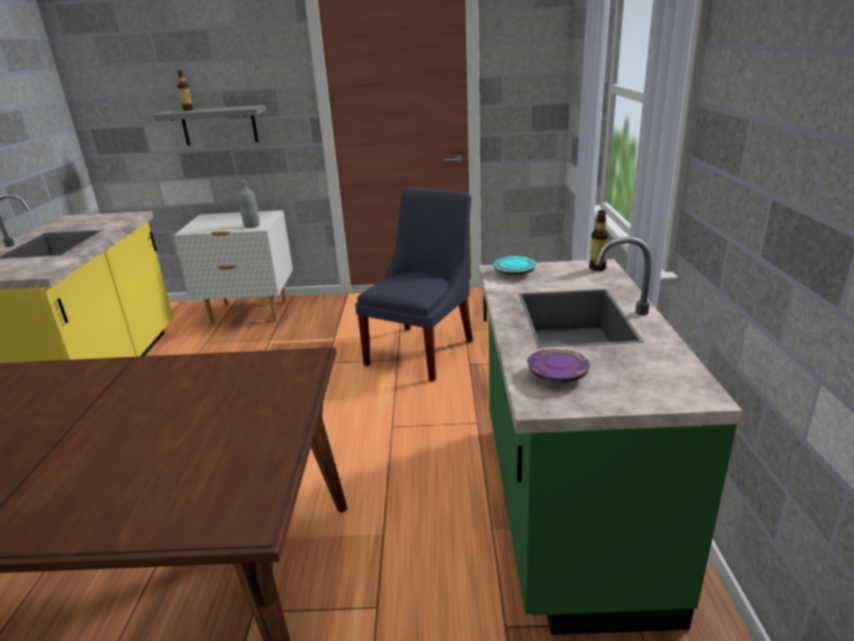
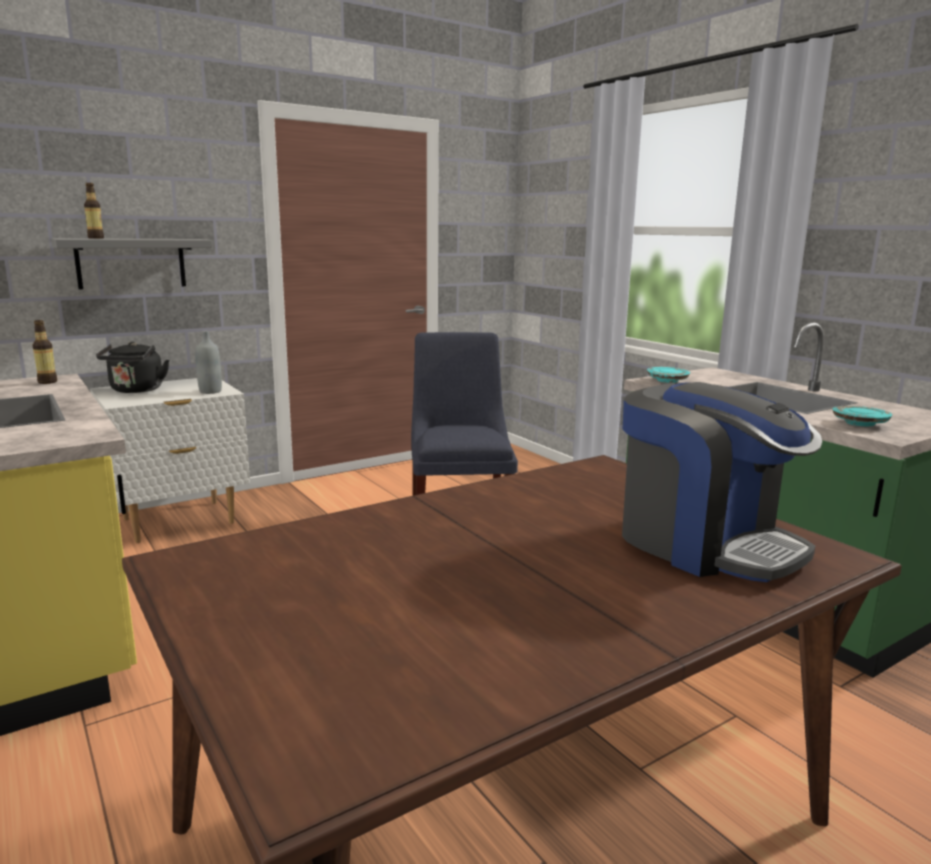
camera: 35 degrees left, 10 degrees down
(188, 466) = (705, 543): none -> coffee machine
(216, 220) = (136, 390): none -> black kettle
(557, 375) = (859, 423): purple plate -> turquoise plate
(597, 268) = (718, 372): bottle -> bottle (47, 382)

